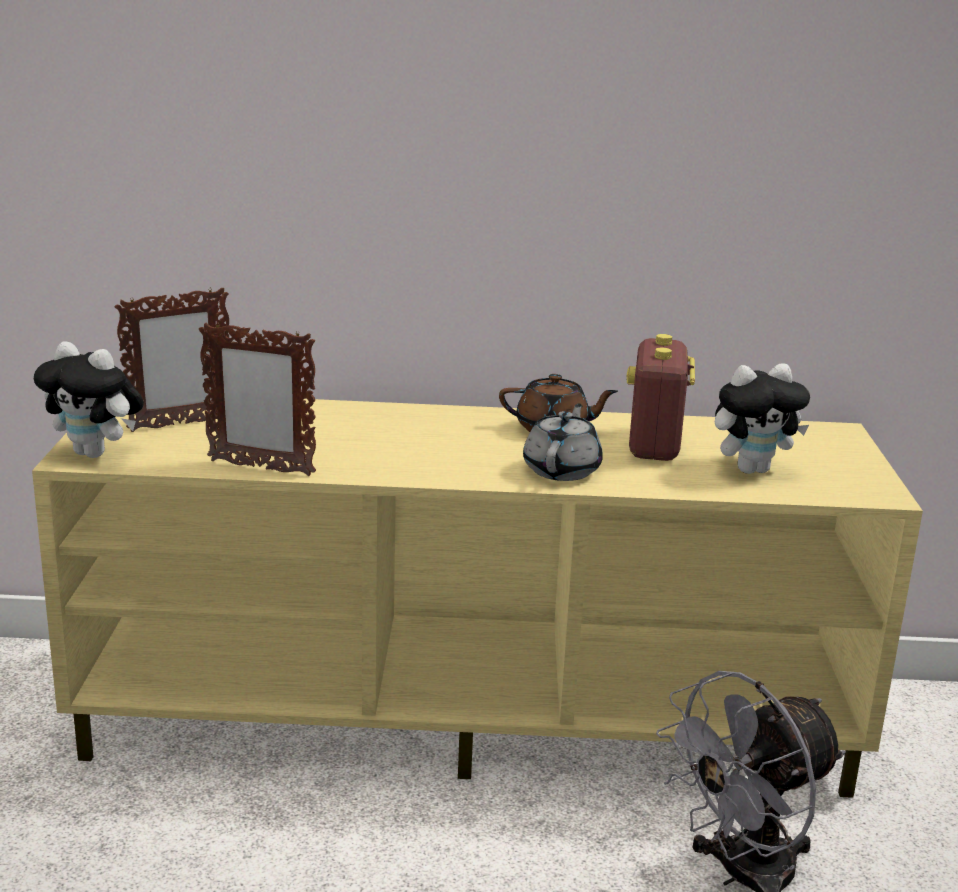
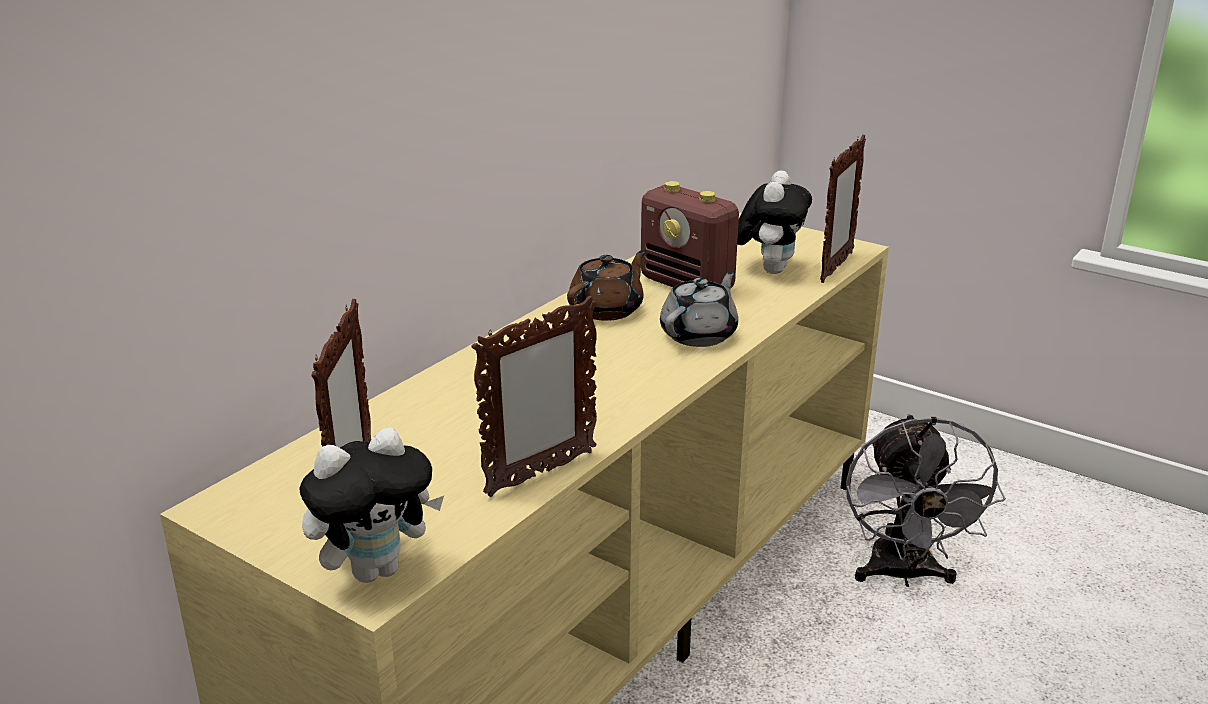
camera: 55 degrees left, 5 degrees up
(562, 470) = (699, 334): grey teapot -> grey teapot turned 75 degrees clockwise
(813, 495) = (836, 267): none -> picture frame

